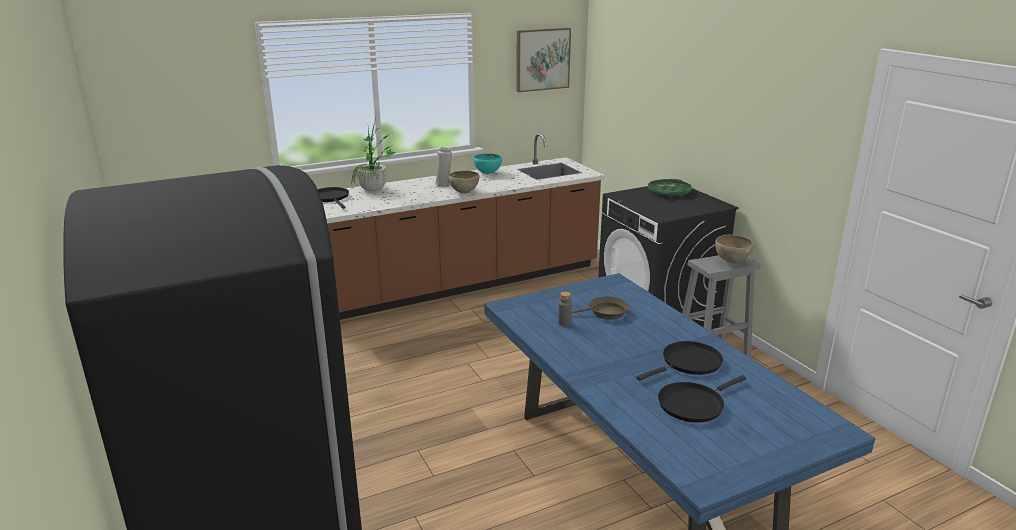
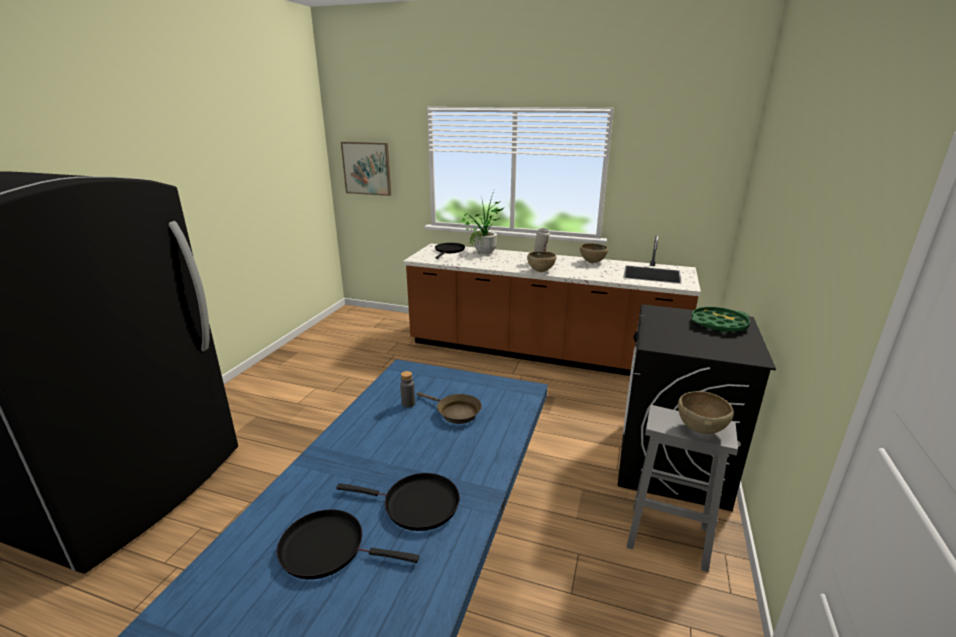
camera: 45 degrees right, 0 degrees up
(488, 173) = (592, 262): turquoise bowl -> brown bowl
(542, 59) = (689, 161): picture -> picture (367, 168)

